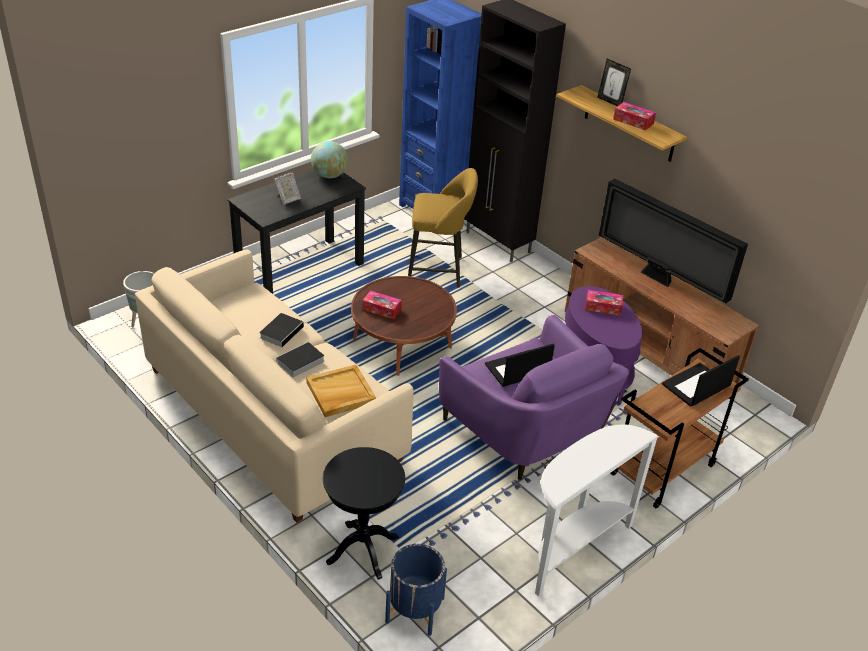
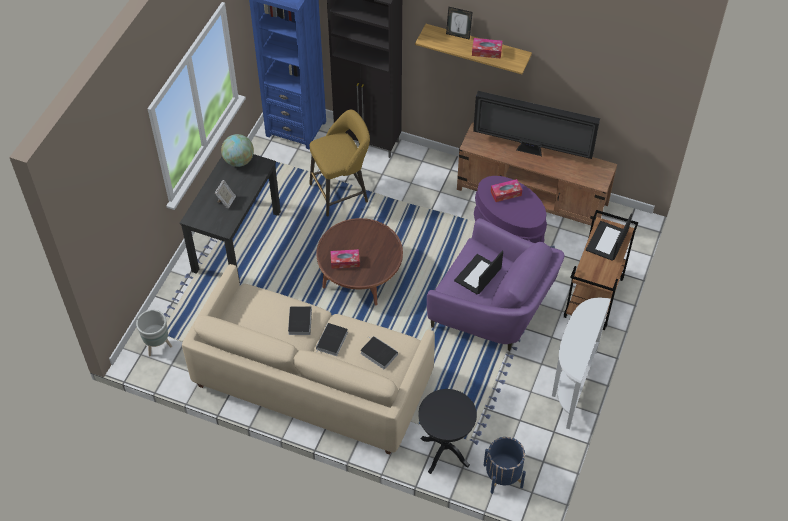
camera: 25 degrees left, 15 degrees up
(340, 393) = (378, 353): beige tray -> book

